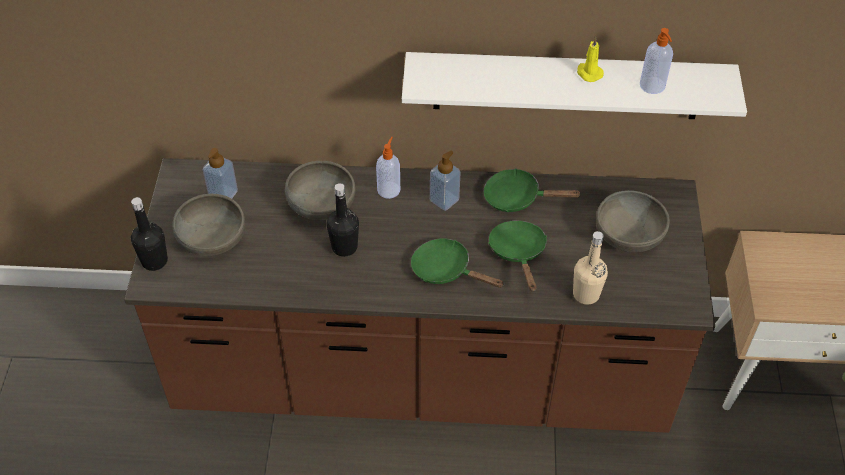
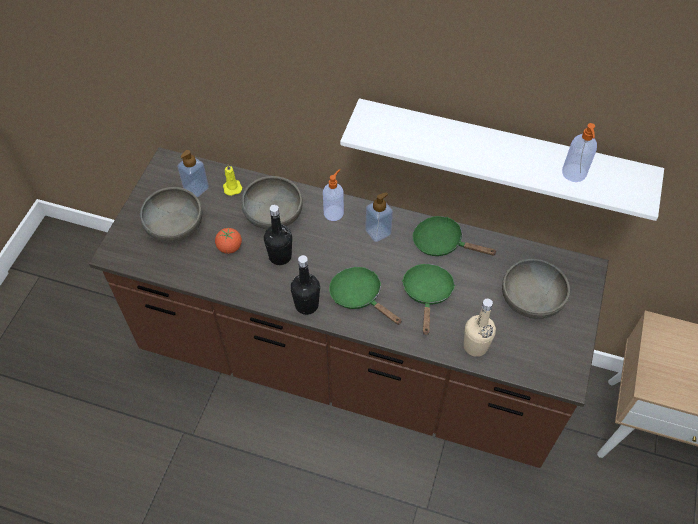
camera: 15 degrees right, 5 degrees up
(154, 261) = (123, 235): black bottle -> black bottle (306, 305)
(284, 249) = (229, 247): none -> tomato
(588, 73) = (517, 149): yellow candle -> yellow candle (232, 187)

